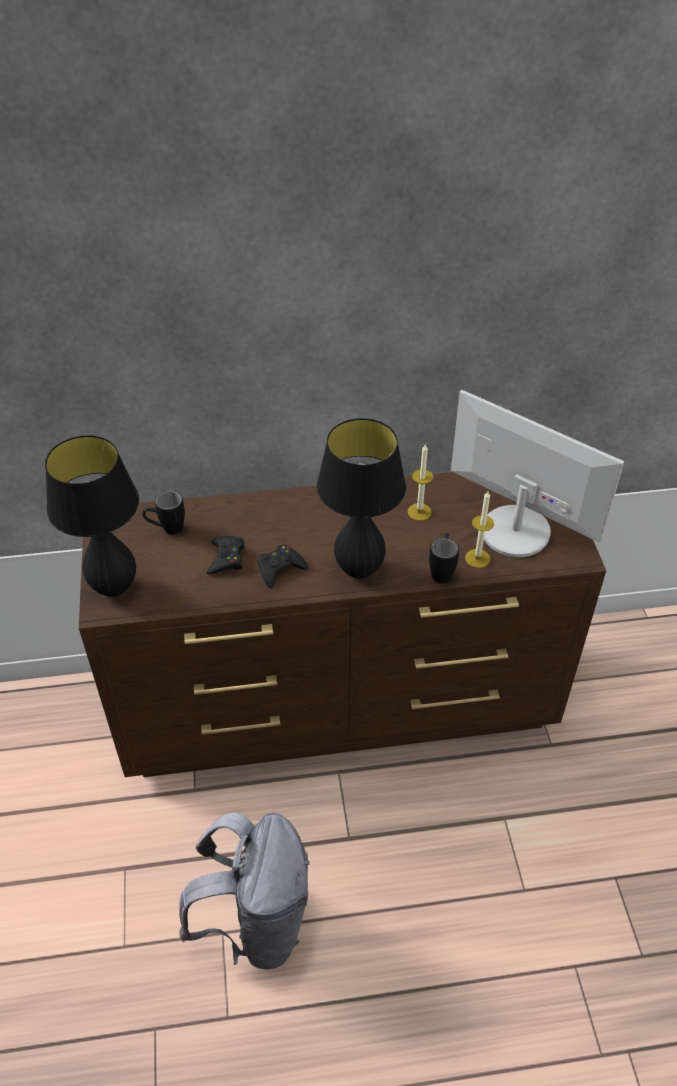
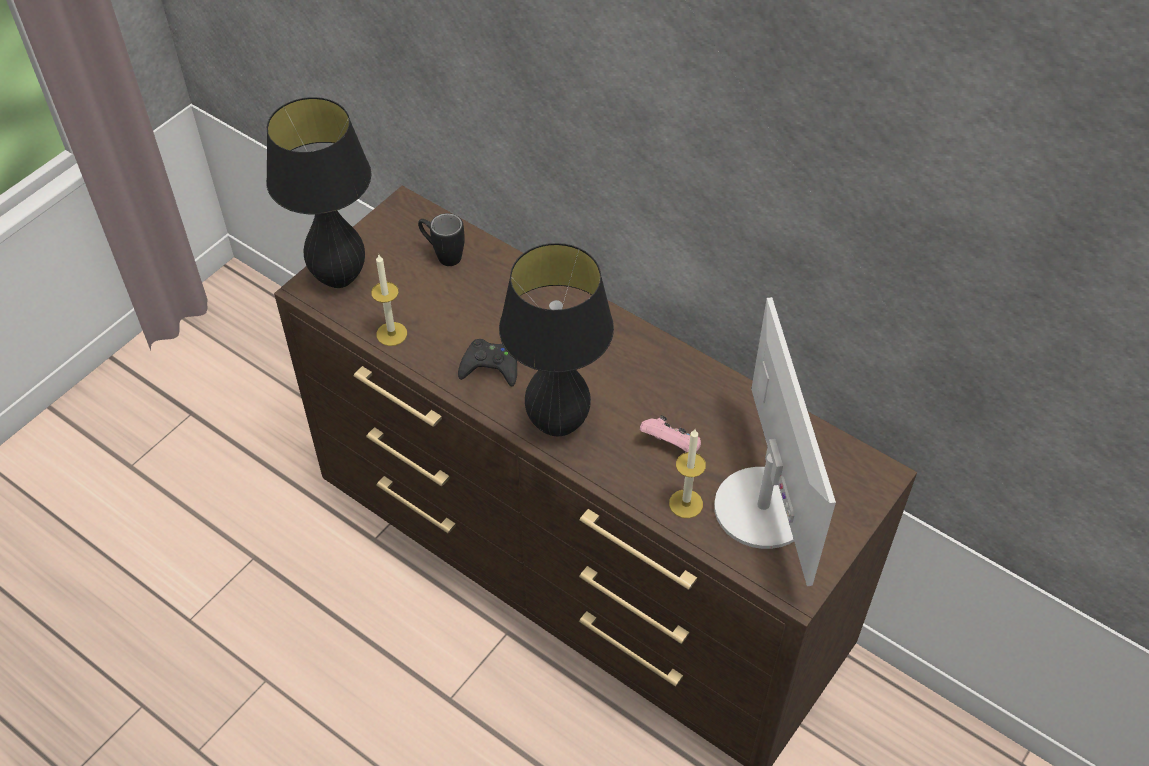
camera: 45 degrees right, 5 degrees up
(226, 558) = (458, 321): black game controller -> none
(256, 922) = (299, 697): grey backpack -> none
(419, 512) = (690, 411): candle -> candle (391, 334)
(432, 535) = (671, 446): none -> pink game controller
(442, 570) = (635, 487): black mug -> none

